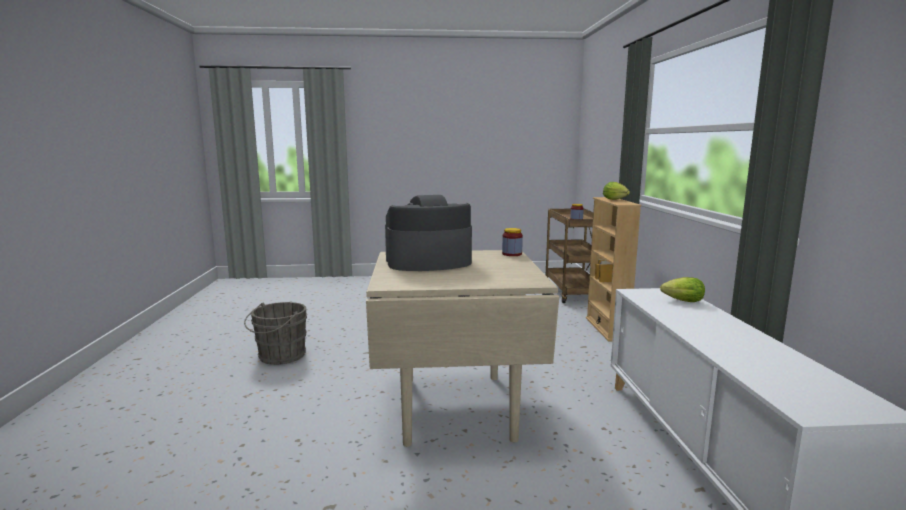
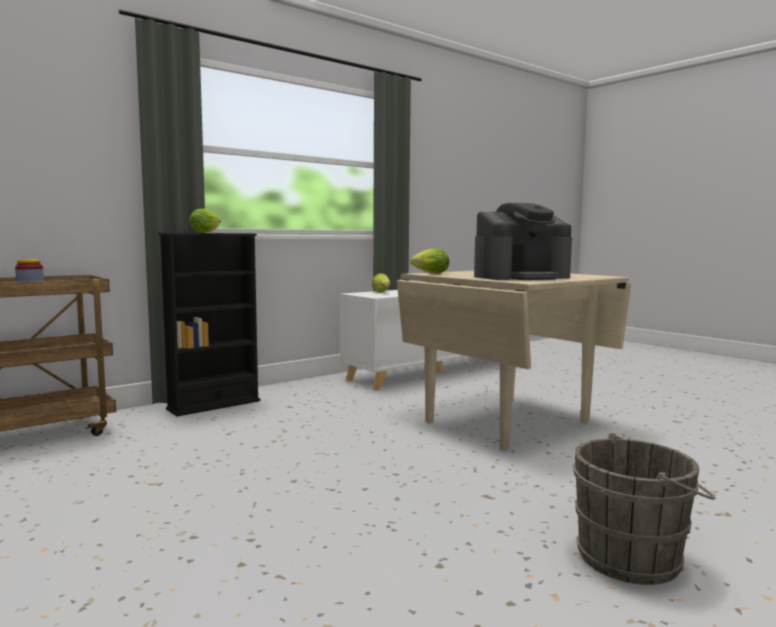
camera: 125 degrees left, 5 degrees down
(428, 262) = (521, 277): coffee machine -> coffee machine turned 60 degrees counterclockwise
(512, 254) = (428, 273): jar -> lettuce
(607, 329) = (214, 405): beige bookcase -> black bookcase

